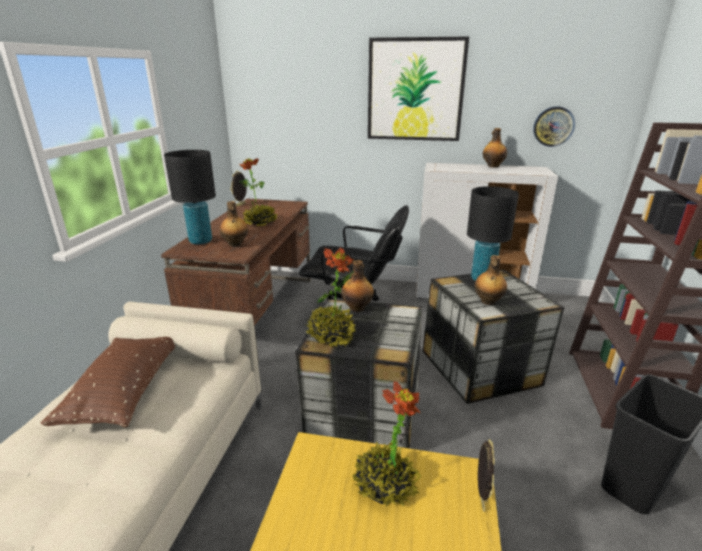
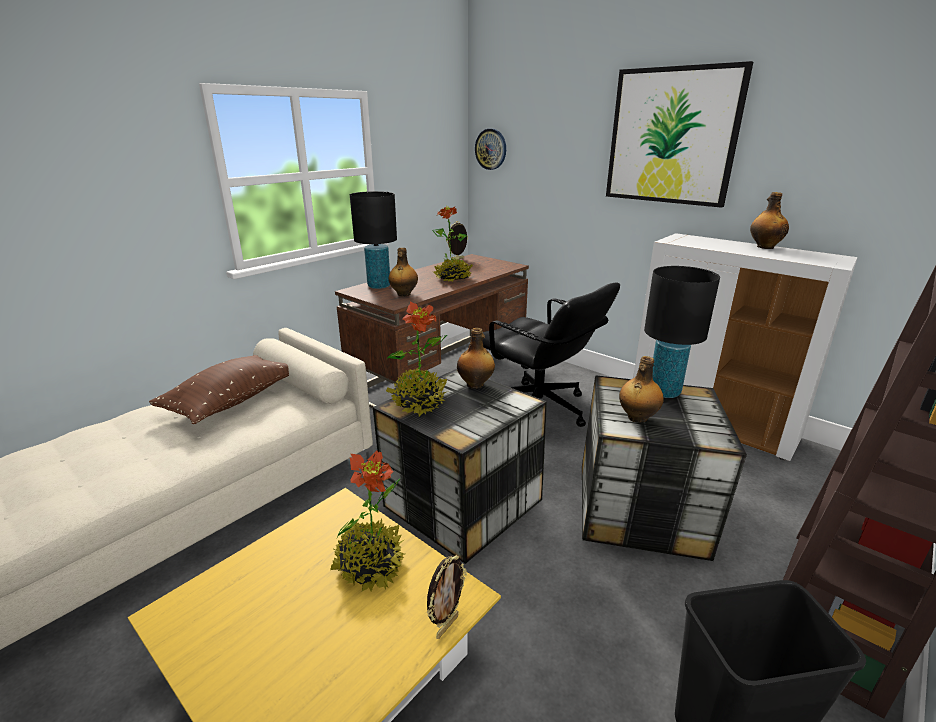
camera: 30 degrees right, 0 degrees up
(553, 126) = (877, 195): wall clock -> wall clock (491, 149)

